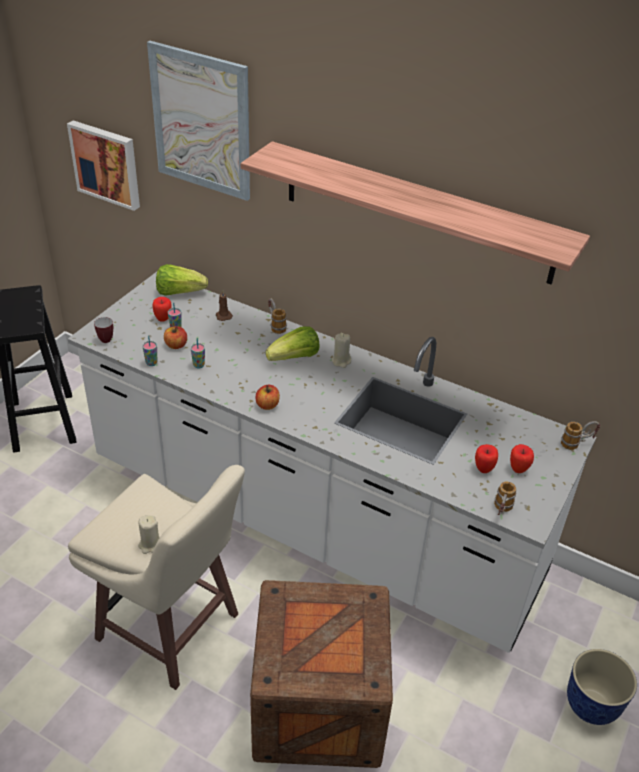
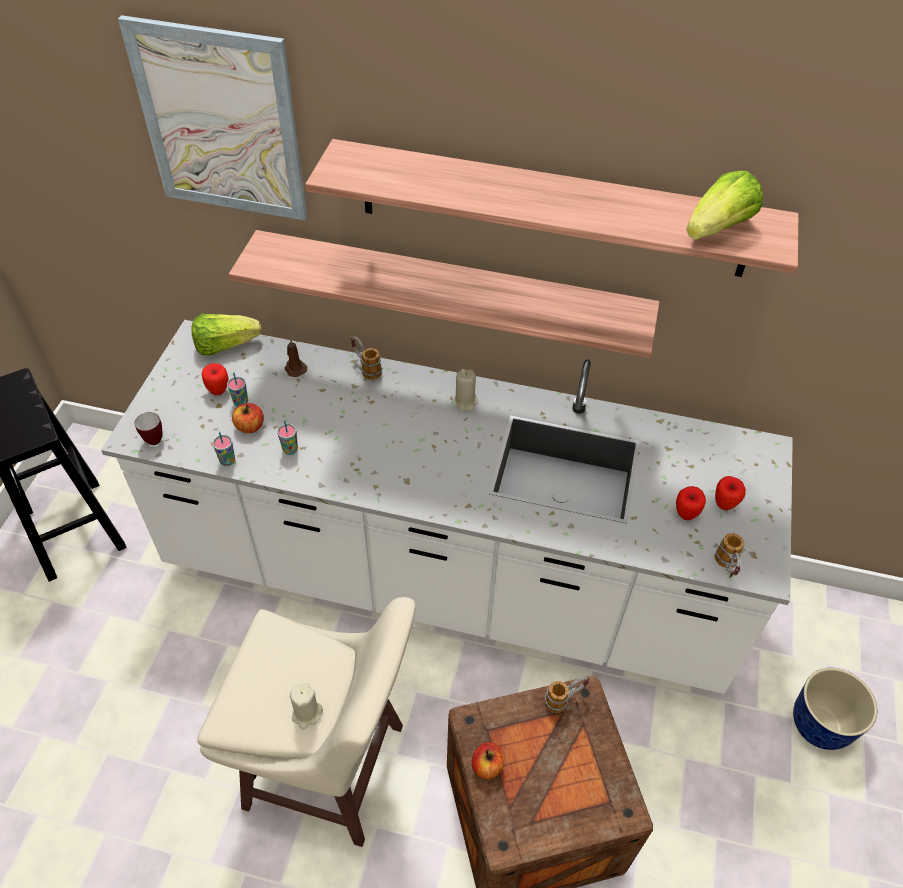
camera: 15 degrees left, 10 degrees up
(107, 164) = (83, 193): picture -> none
(267, 405) = (398, 488): apple -> apple (487, 766)
(295, 358) = (407, 410): lettuce -> lettuce (718, 228)
(343, 272) = (450, 292): none -> shelf
(577, 443) = (775, 452): mug -> mug (565, 699)

